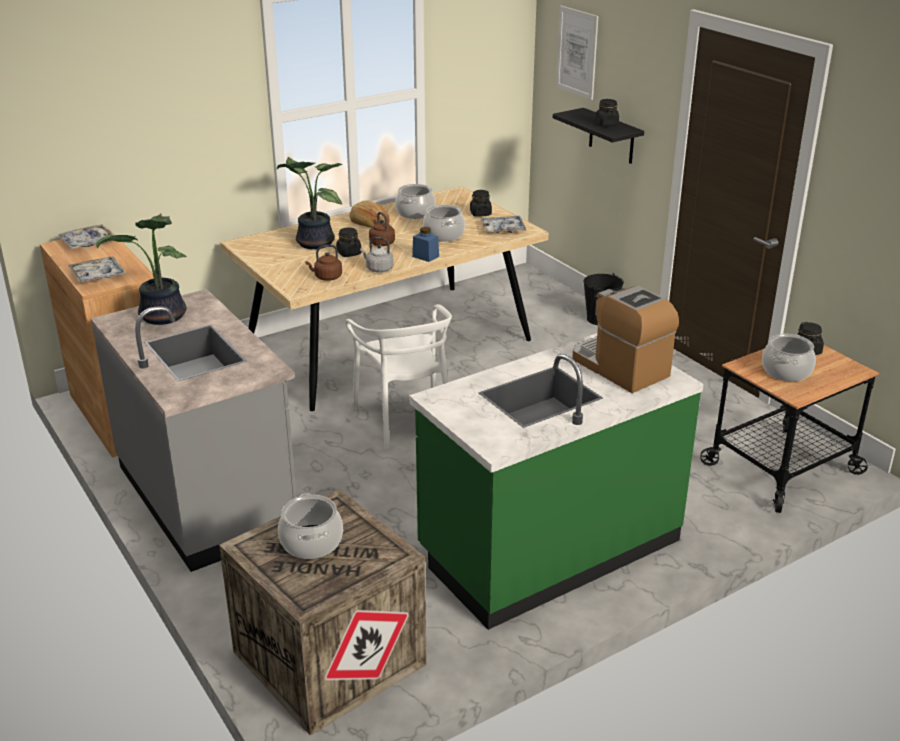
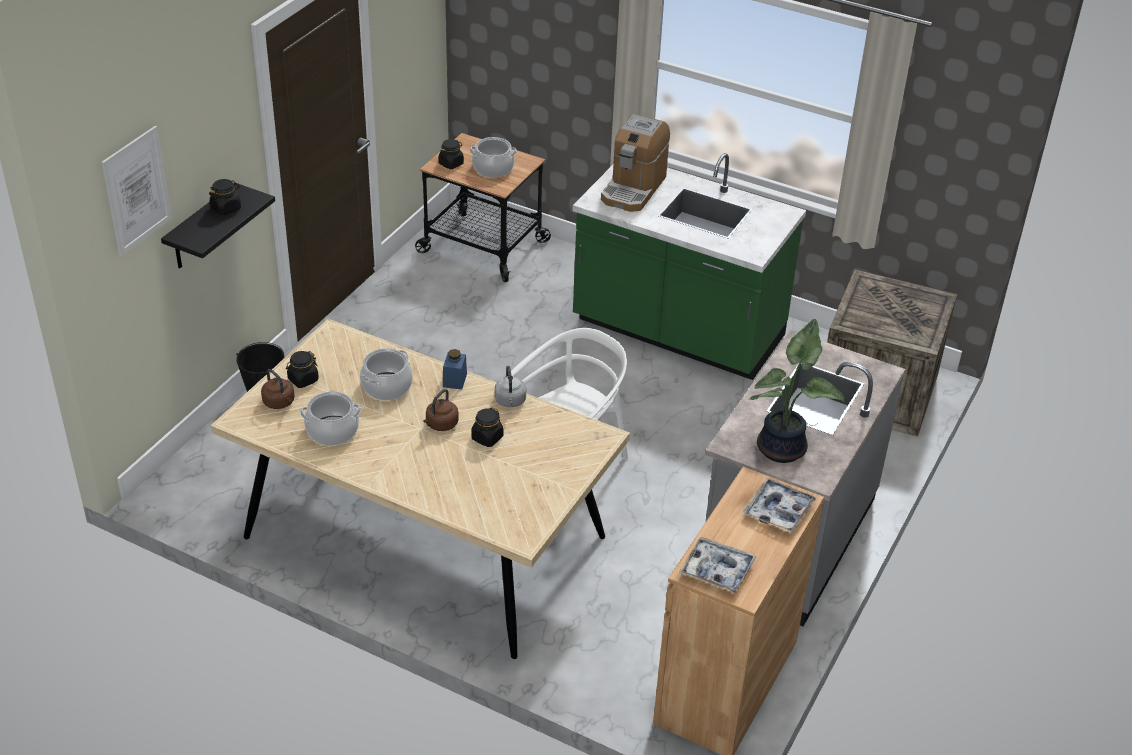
camera: 120 degrees left, 10 degrees up
(312, 243) = (480, 477): potted plant -> none
(312, 542) = (892, 316): cooking pot -> none
(326, 277) = (558, 429): brown kettle -> brown kettle (280, 403)
(369, 224) = (393, 455): bread -> none
(503, 229) = (341, 350): tray -> none

